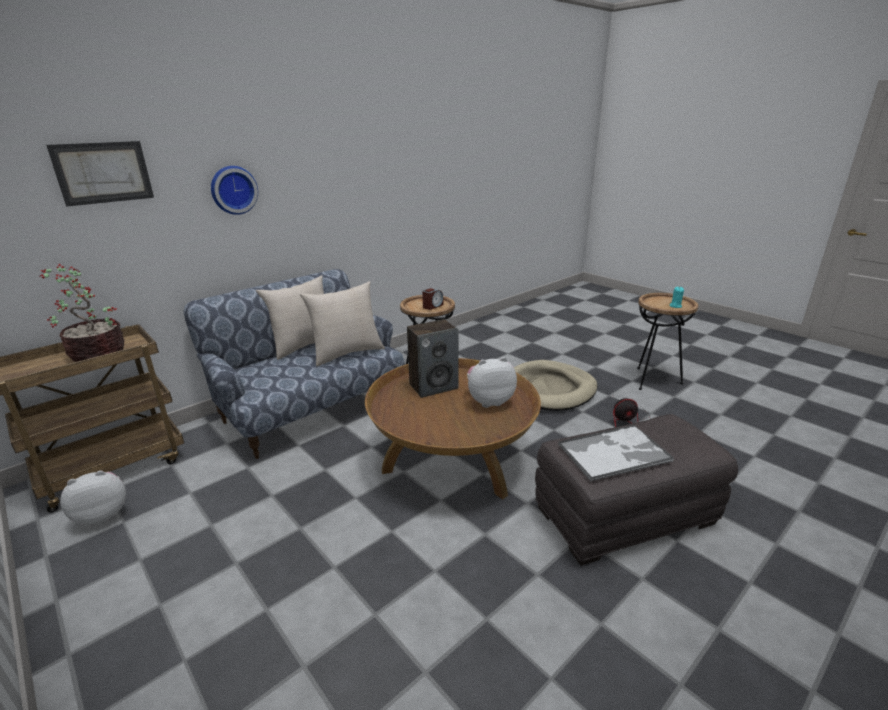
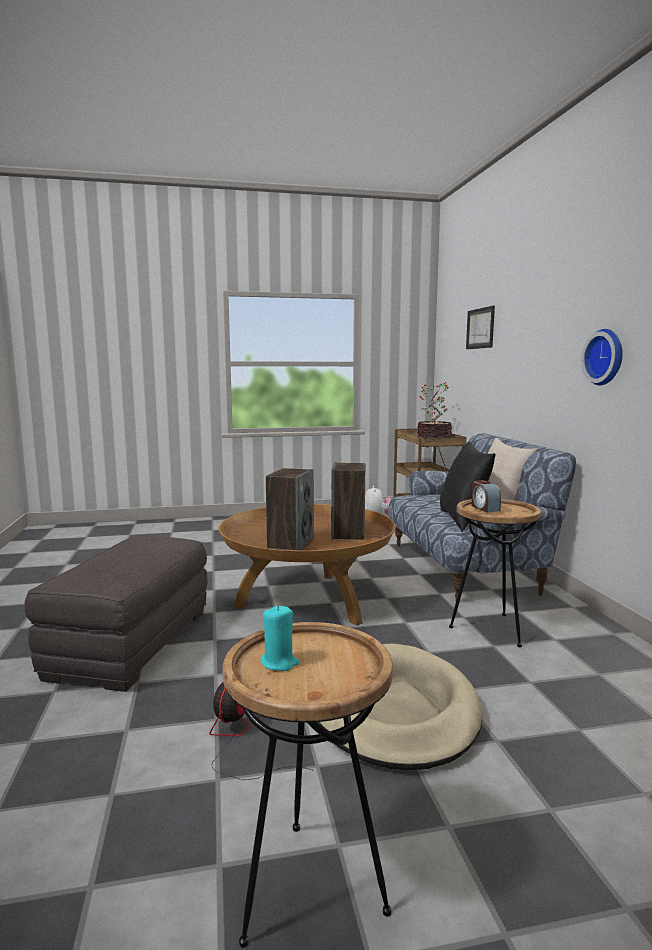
camera: 120 degrees right, 15 degrees down
(233, 190) = (526, 345): wall clock -> wall clock (606, 357)
(347, 353) = (463, 520): beige pillow -> black pillow
(489, 401) = (290, 543): plush toy -> speaker
(614, 453) = (138, 549): tray -> none

